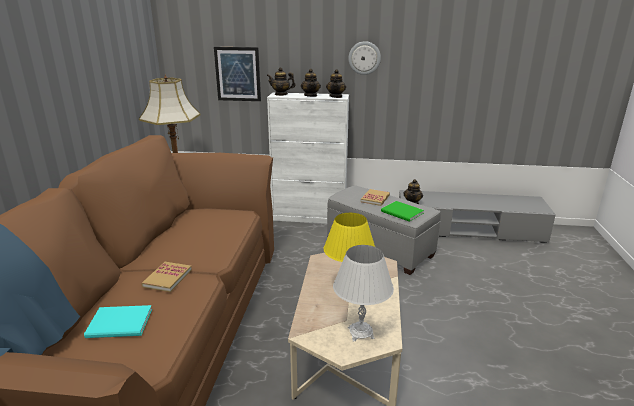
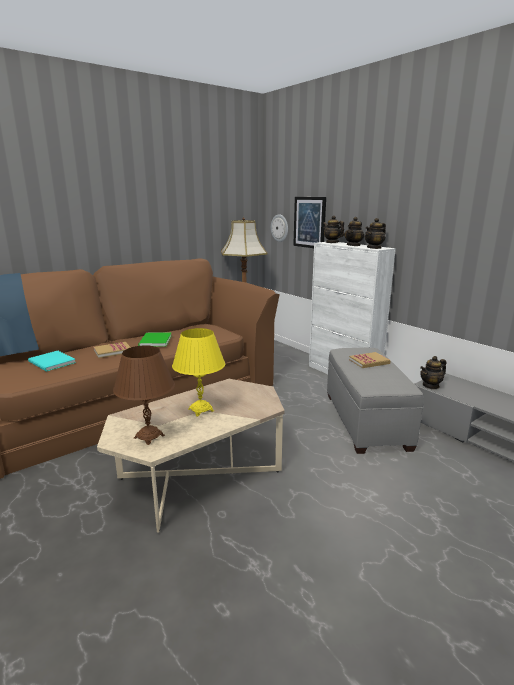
camera: 45 degrees right, 5 degrees down
(361, 333) = (149, 437): white table lamp -> brown table lamp
(364, 58) = (416, 208): wall clock -> wall clock (280, 228)
(402, 213) = (371, 380): green book -> green book (154, 341)

